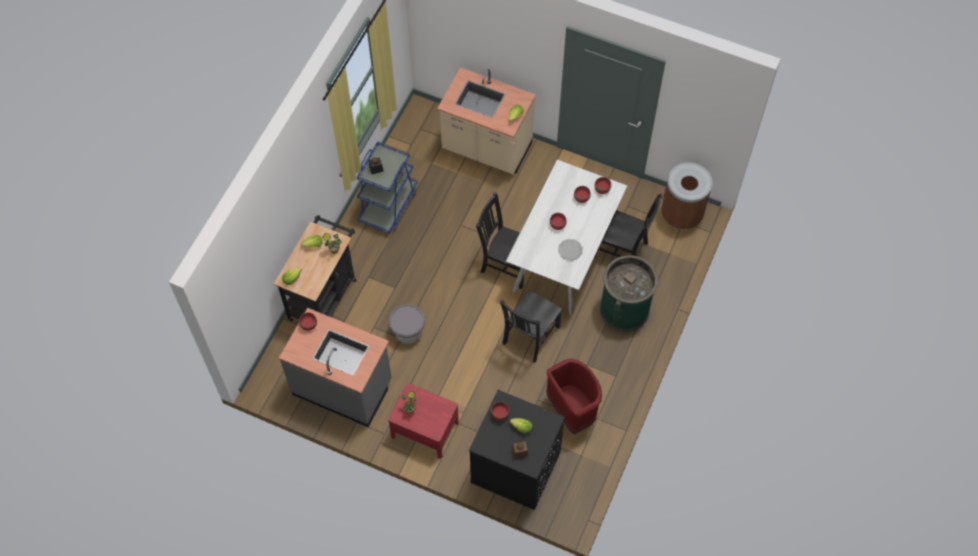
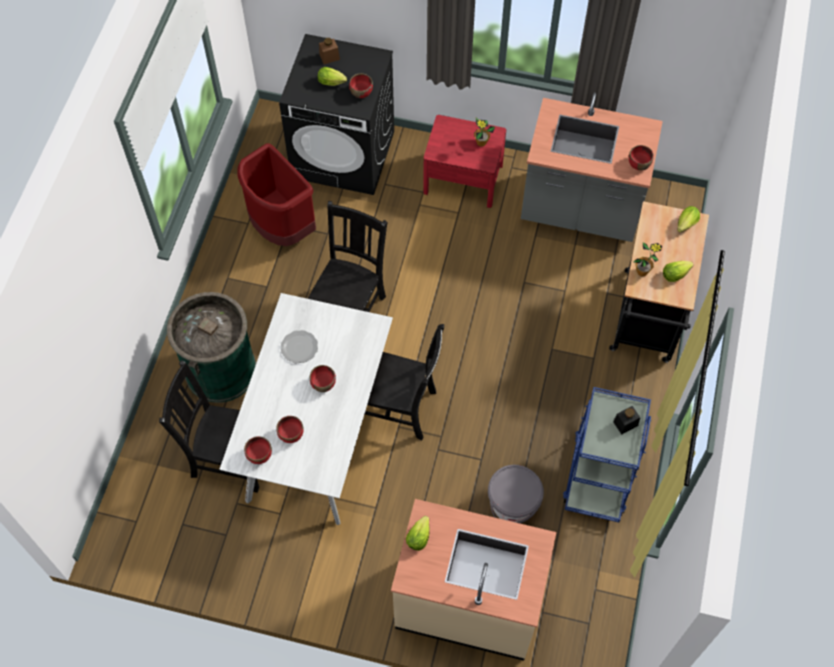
camera: 170 degrees right, 0 degrees up
(408, 331) = (516, 292): grey bucket -> grey bucket (512, 504)
(681, 215) = (138, 533): brown trash can -> none

